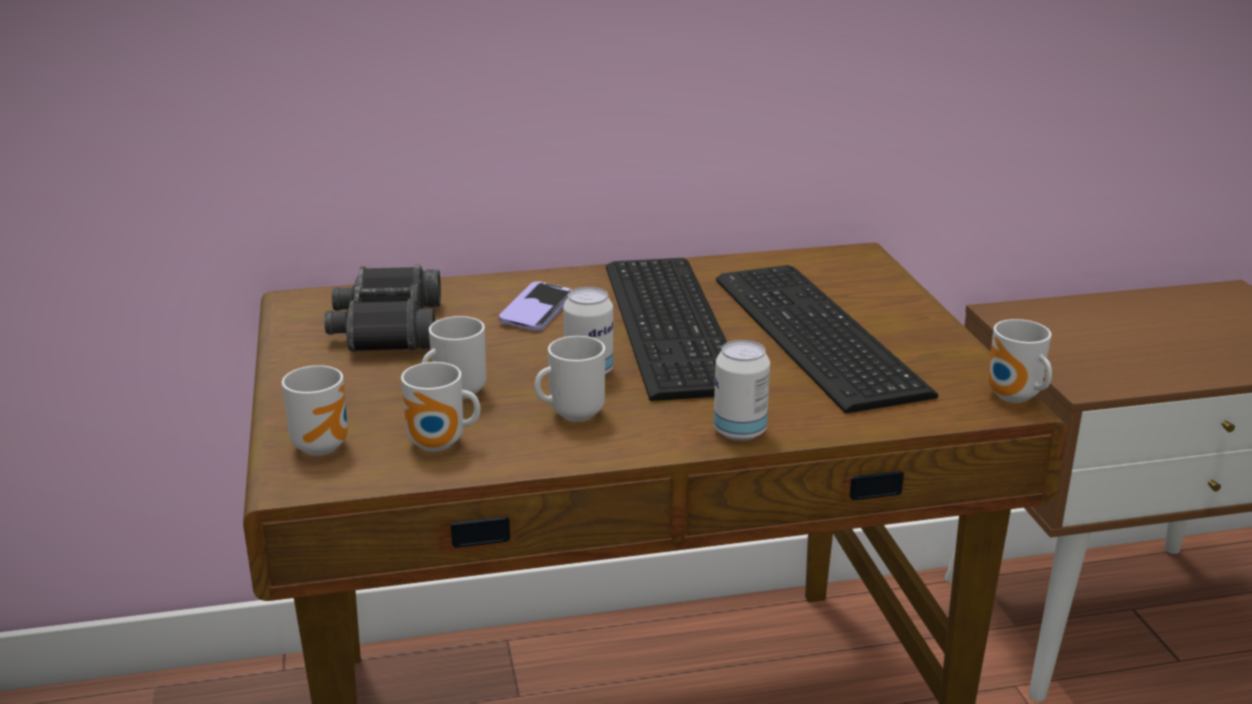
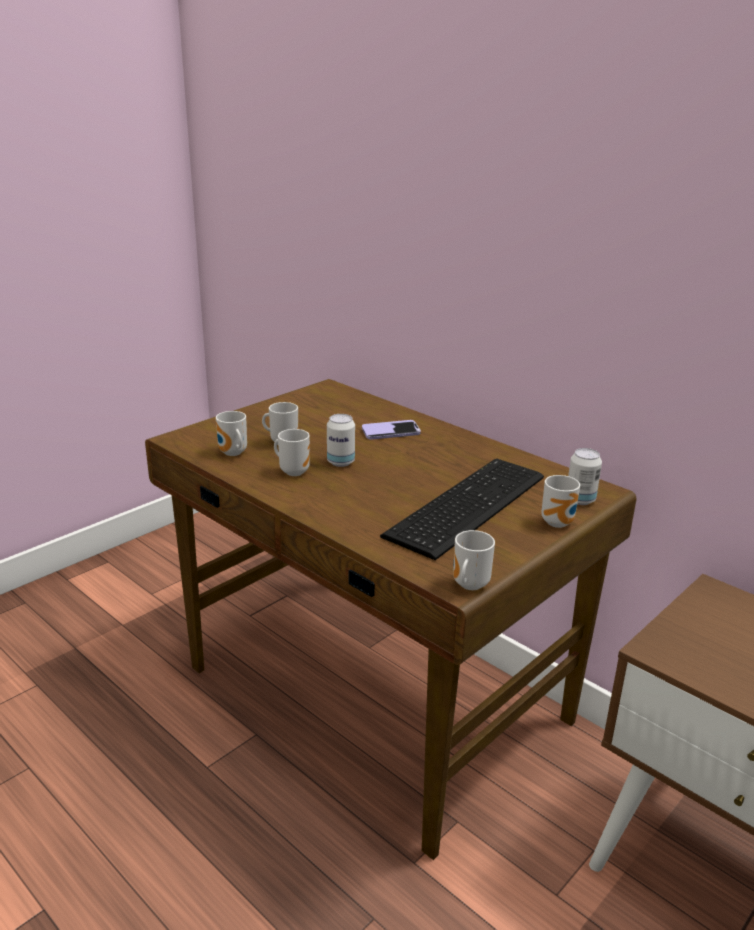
camera: 55 degrees right, 0 degrees up
(324, 445) = (208, 433): mug -> mug (560, 523)
(386, 328) = (325, 409): black binoculars -> none
(675, 323) = (424, 466): keyboard -> none
(739, 431) = (324, 514): can -> can (580, 500)

